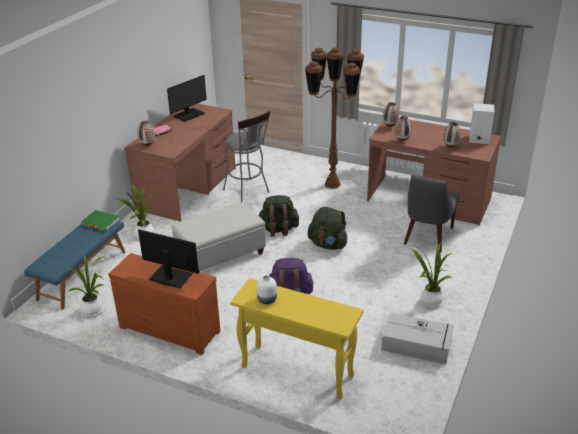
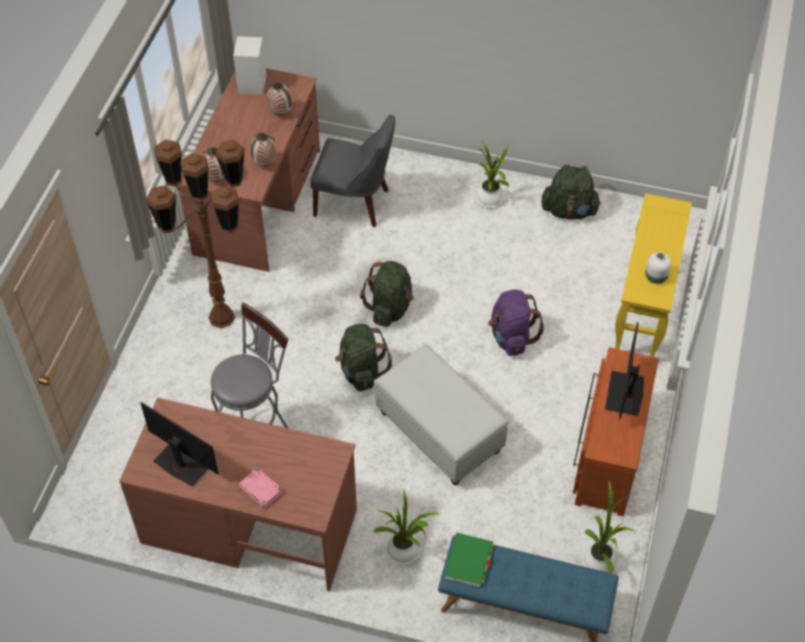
camera: 100 degrees left, 20 degrees up
(147, 145) = (314, 496): vase -> none
(417, 345) = (569, 210): grey storage box -> green backpack

